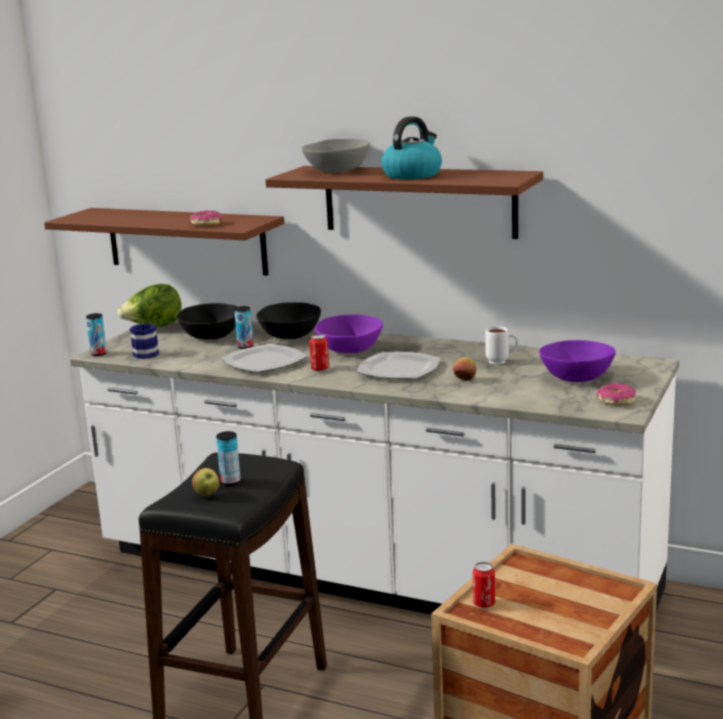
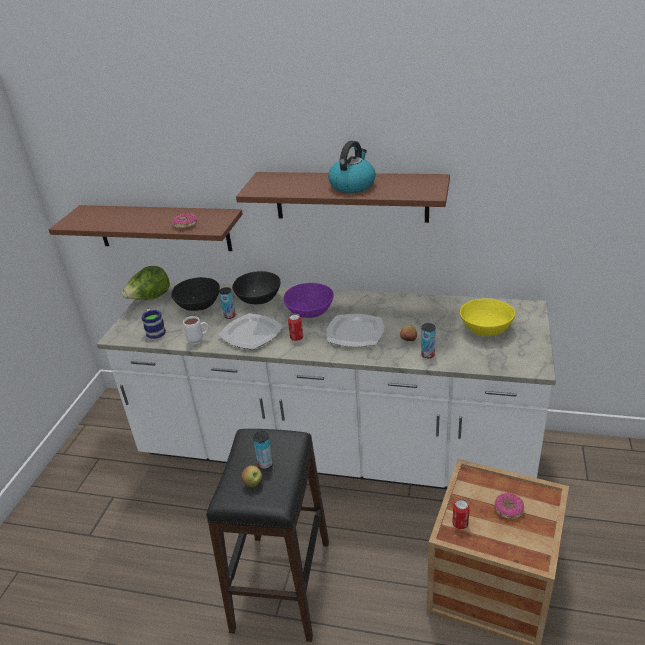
camera: 10 degrees left, 15 degrees up
(99, 354) = (118, 336): can -> can (427, 355)
(337, 171) = (288, 180): grey bowl -> none
(502, 362) = (426, 316): white mug -> white mug (199, 340)
(576, 377) = (485, 329): purple bowl -> yellow bowl
(616, 401) = (525, 354): donut -> donut (508, 509)

